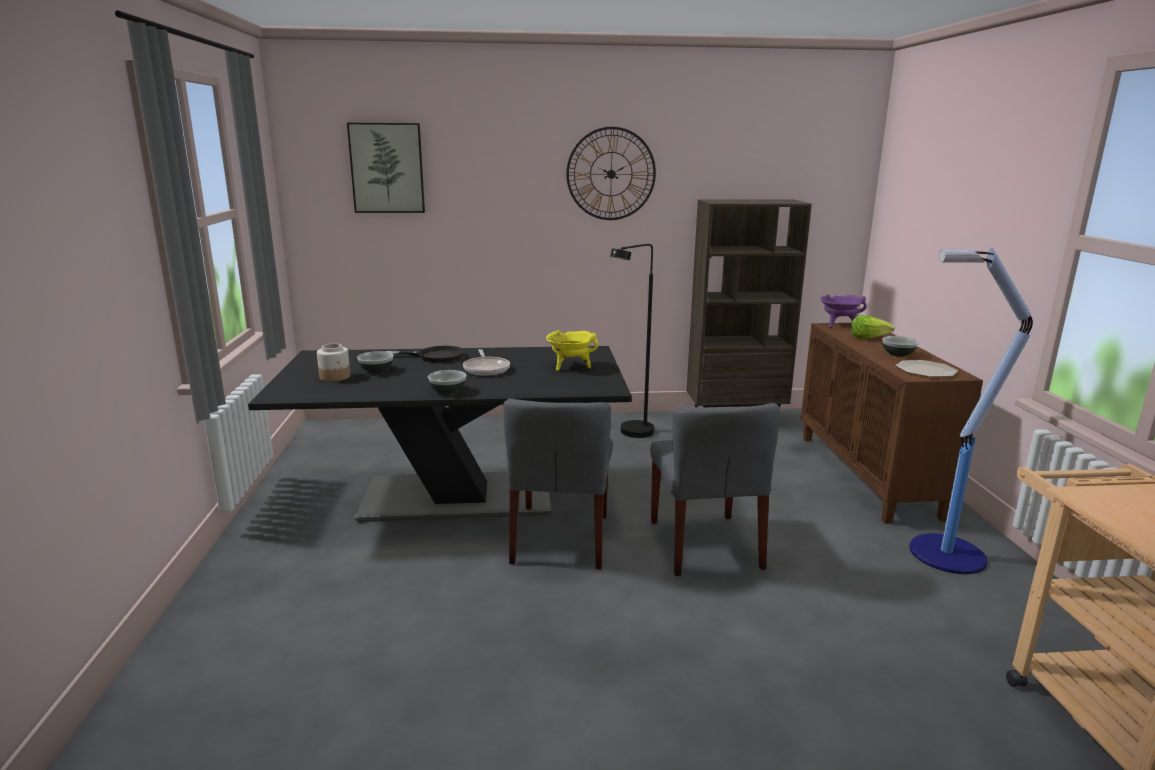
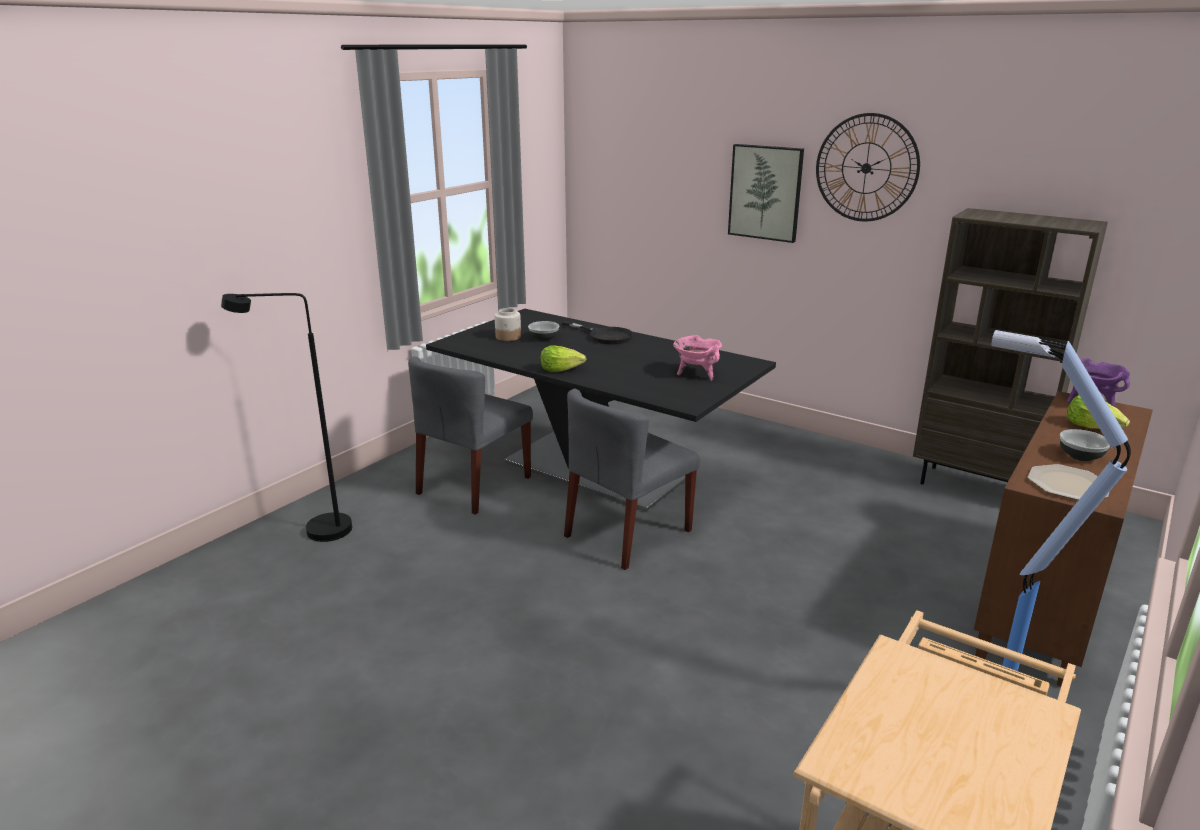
camera: 40 degrees right, 5 degrees up
(387, 168) = (649, 146): picture -> picture (765, 192)
(447, 391) = (561, 370): bowl -> lettuce
(486, 369) = (624, 358): frying pan -> none
(570, 367) = (696, 374): yellow cooking pot -> pink cooking pot
(632, 434) = (827, 466): black floor lamp -> black floor lamp (315, 531)
(705, 544) = (743, 590): grey chair -> grey chair (474, 485)

